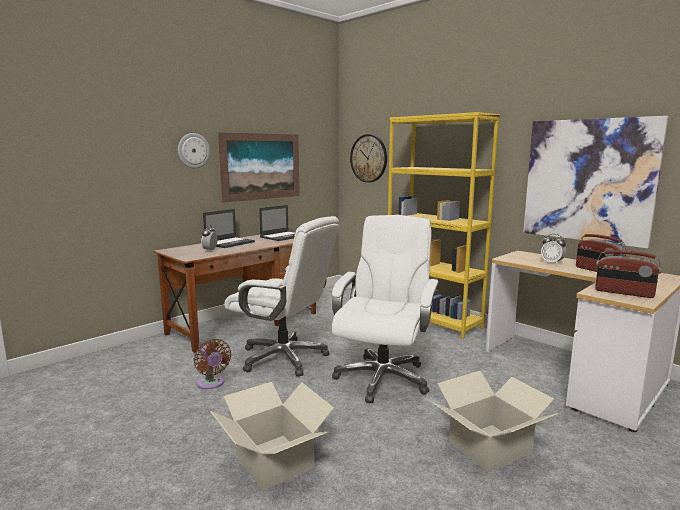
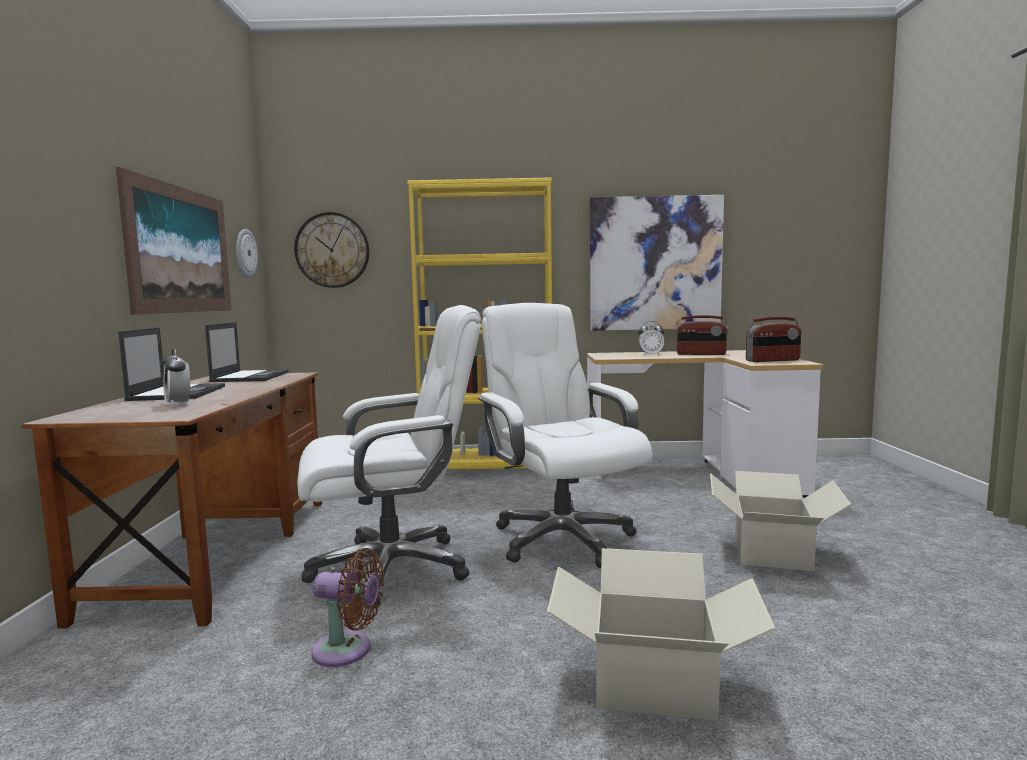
camera: 45 degrees left, 5 degrees down
(193, 150) = (78, 196): wall clock -> wall clock (245, 253)

